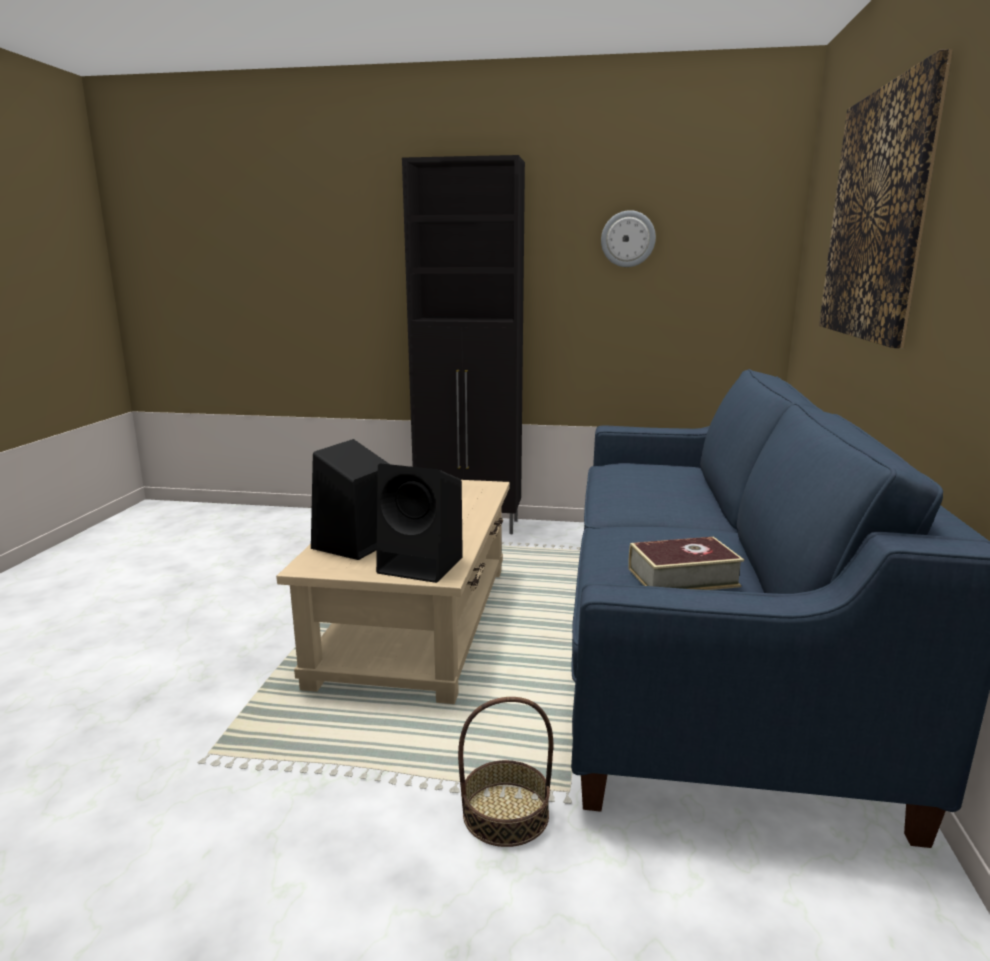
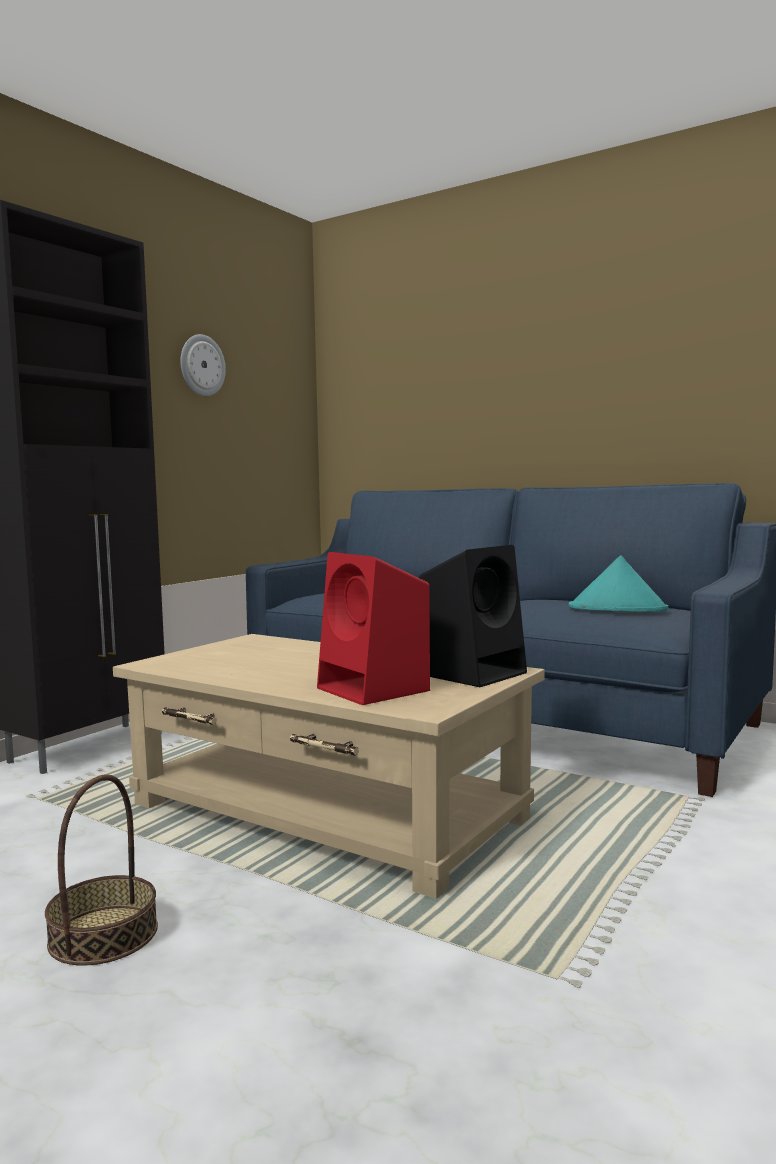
camera: 65 degrees left, 10 degrees down
(353, 545) = (375, 690): black speaker -> red speaker
(506, 813) = (713, 824): basket -> basket (103, 934)
(682, 577) = (618, 609): book -> turquoise hat
(877, 215) = (490, 355): picture -> none

